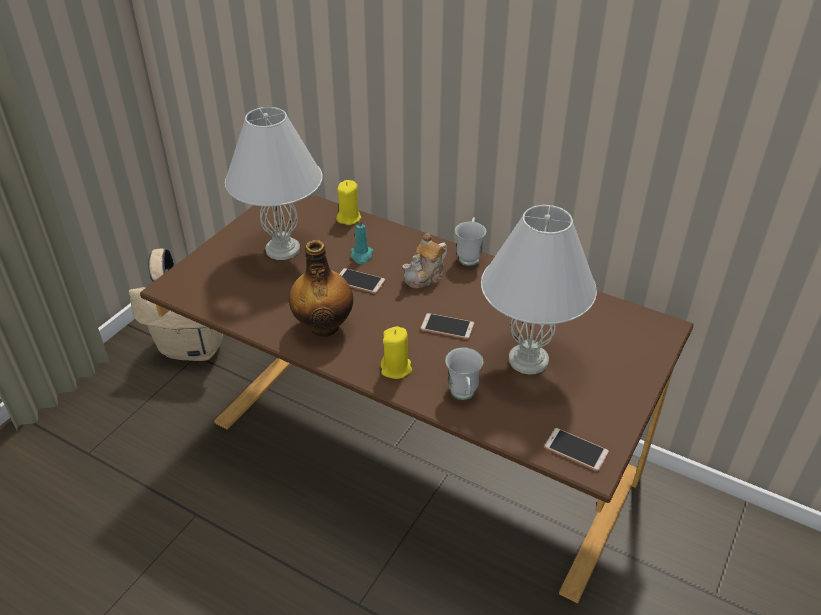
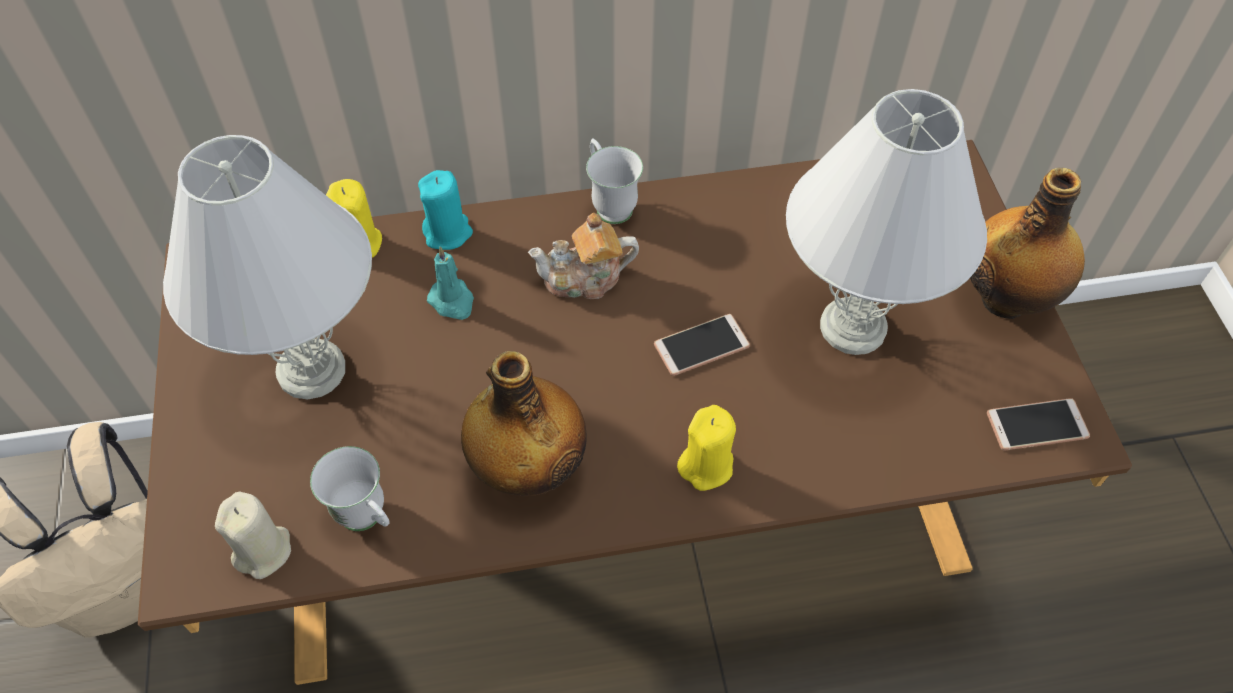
camera: 40 degrees left, 15 degrees up
(201, 294) = (263, 550): none -> beige candle
(359, 281) = (498, 350): phone -> none
(388, 232) = (448, 233): none -> turquoise candle
(425, 276) = (585, 278): teapot -> teapot turned 75 degrees clockwise
(463, 396) = (835, 445): white mug -> white mug (368, 519)
(626, 394) = (1007, 298): none -> bottle

